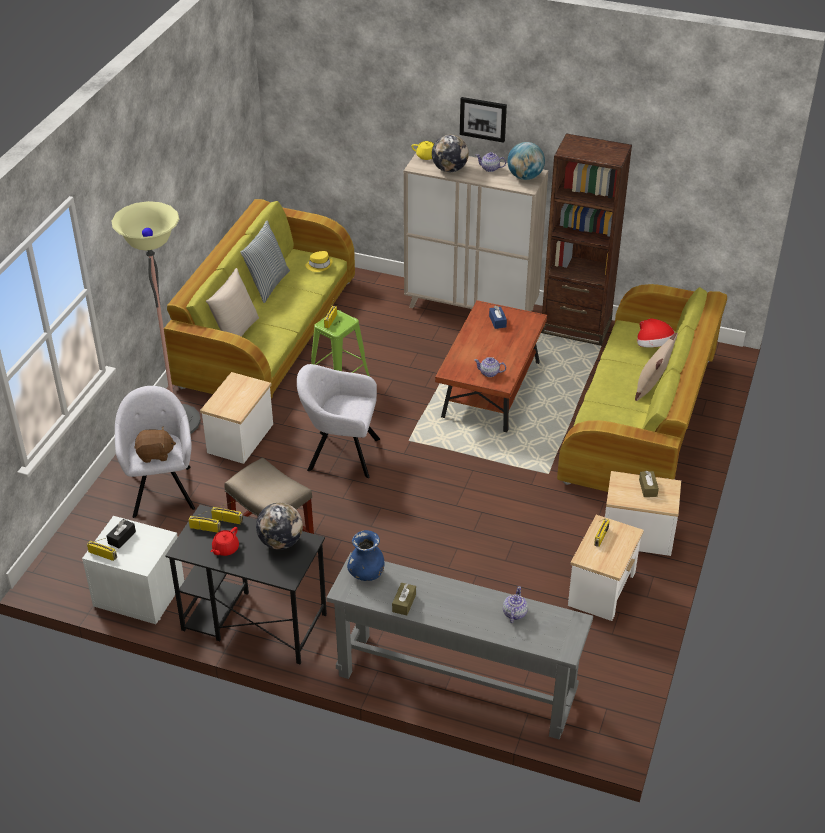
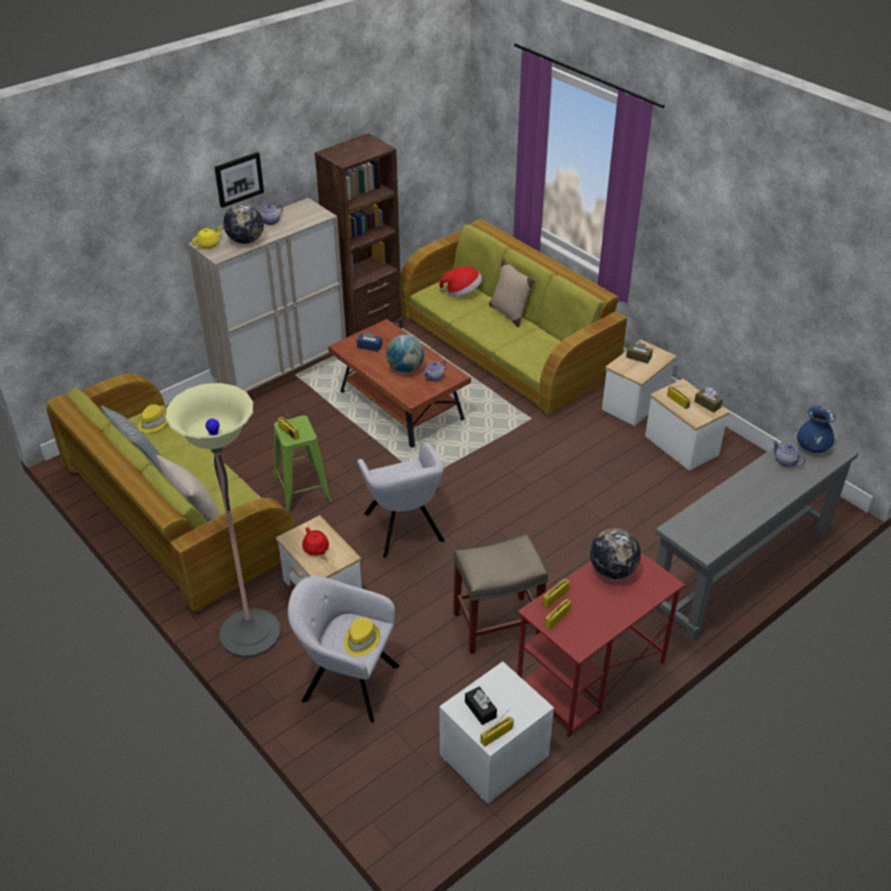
camera: 60 degrees left, 0 degrees up
(155, 454) = (361, 640): brown plush toy -> yellow hat
(225, 549) = (598, 613): red teapot -> red teapot (316, 549)
(253, 622) = (590, 676): black desk -> red desk
(340, 454) = (405, 530): grey armchair -> grey armchair turned 60 degrees counterclockwise
(366, 573) = (690, 528): blue vase -> blue vase (812, 448)
(404, 603) = (741, 519): brown tissue box -> brown tissue box (707, 404)
(525, 177) = (305, 211): globe -> globe (405, 369)

